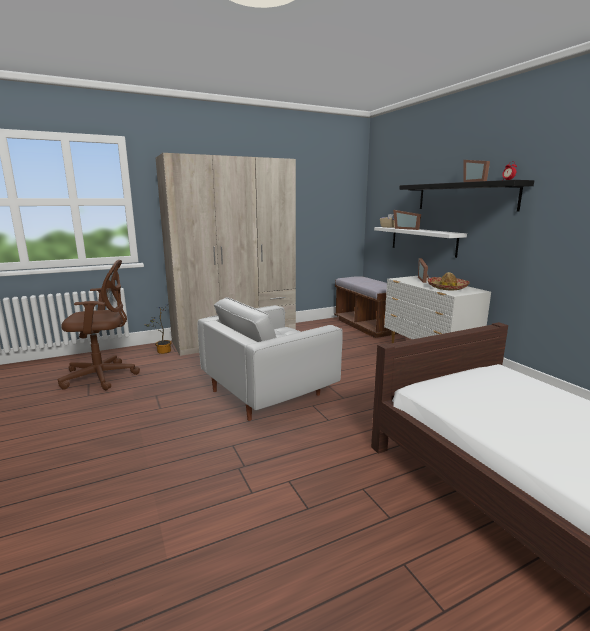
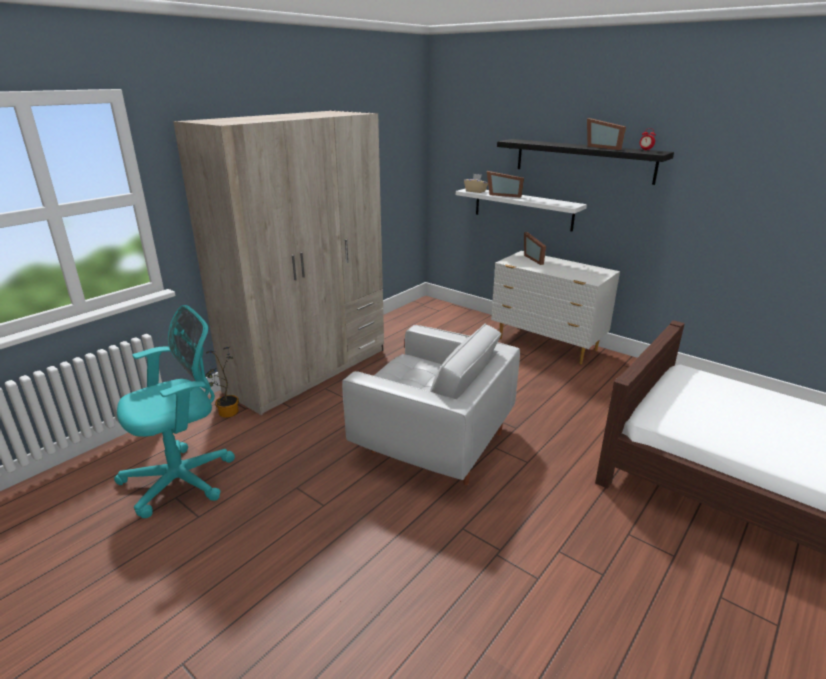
camera: 25 degrees left, 10 degrees up
(103, 376) = (184, 479): brown office chair -> turquoise office chair
(270, 391) = (431, 441): white armchair -> white armchair turned 90 degrees counterclockwise
(367, 326) = (451, 315): brown bench -> none
(447, 288) = (574, 271): hat -> none

